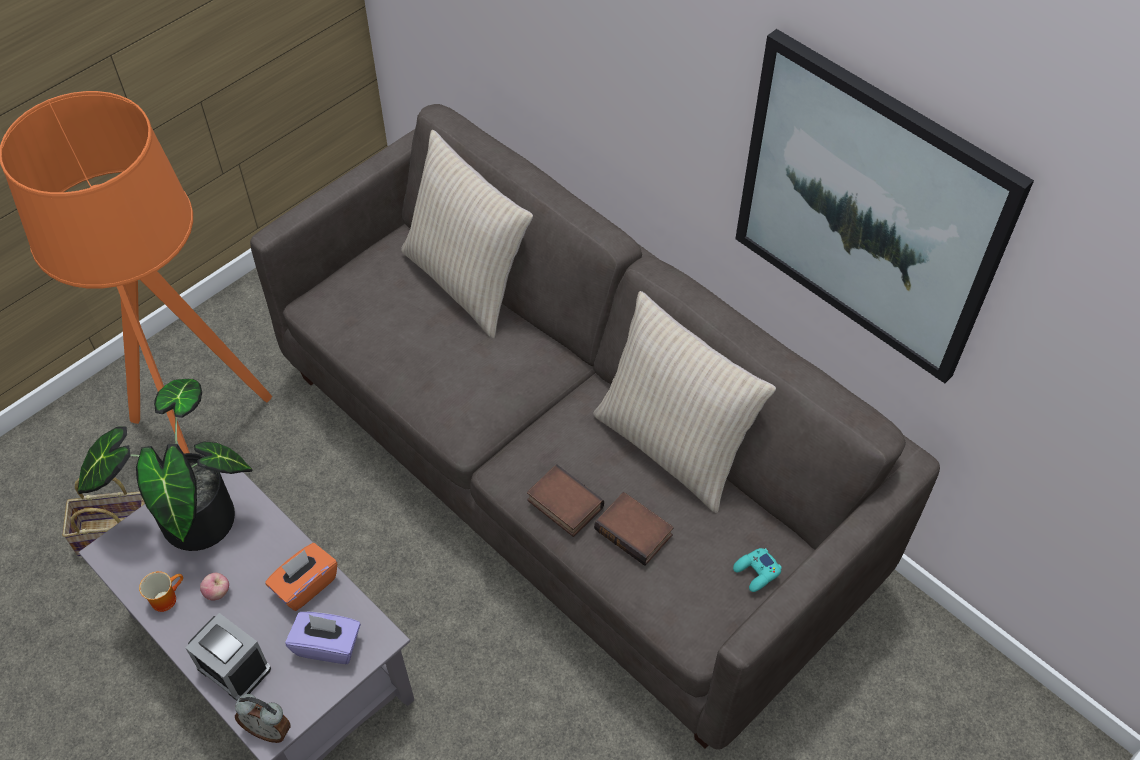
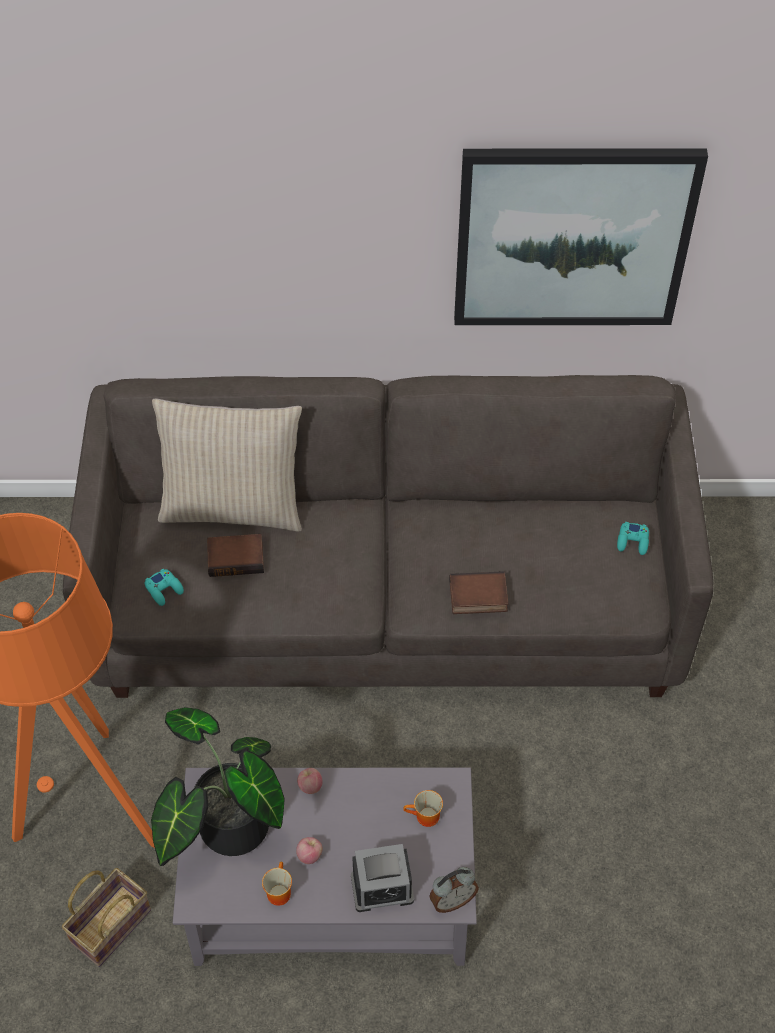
camera: 45 degrees left, 0 degrees up
(280, 541) = (310, 786): none -> apple
(305, 585) = (363, 797): orange tissue box -> none
(328, 645) = (425, 818): purple tissue box -> mug
(348, 304) = (164, 589): none -> turquoise game controller
(635, 531) = (540, 576): book -> book (236, 557)
(673, 446) = (498, 506): beige pillow -> none

